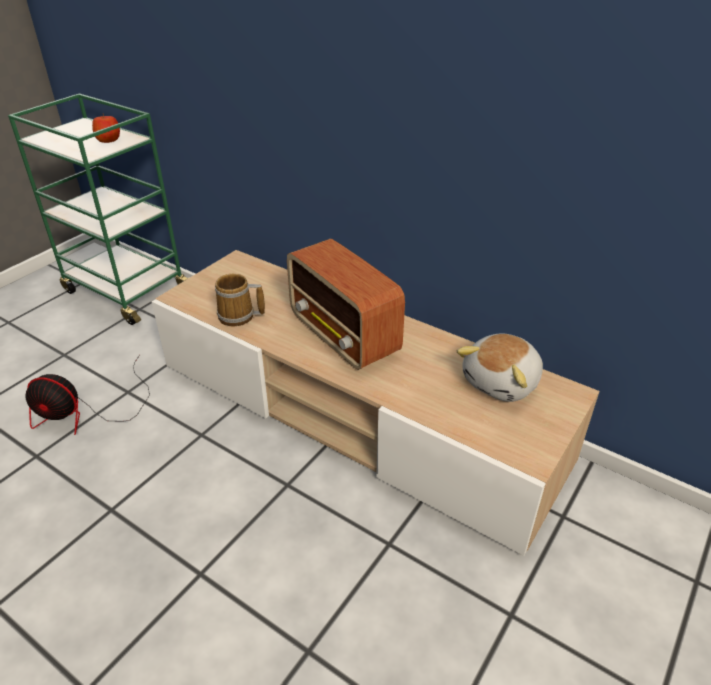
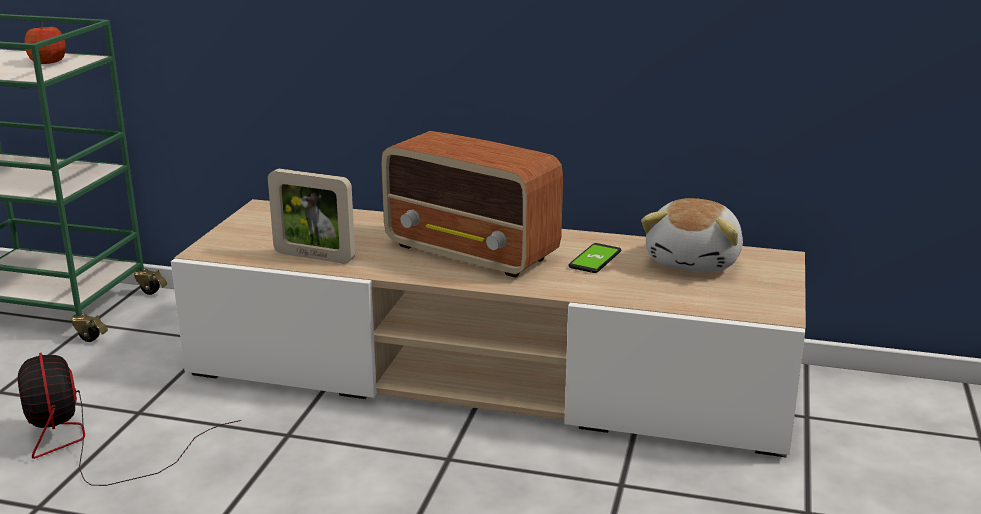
camera: 20 degrees left, 15 degrees down
(88, 412) = (89, 444): fan -> fan turned 75 degrees clockwise
(238, 317) = (314, 256): mug -> picture frame
(427, 363) = (595, 259): none -> phone

